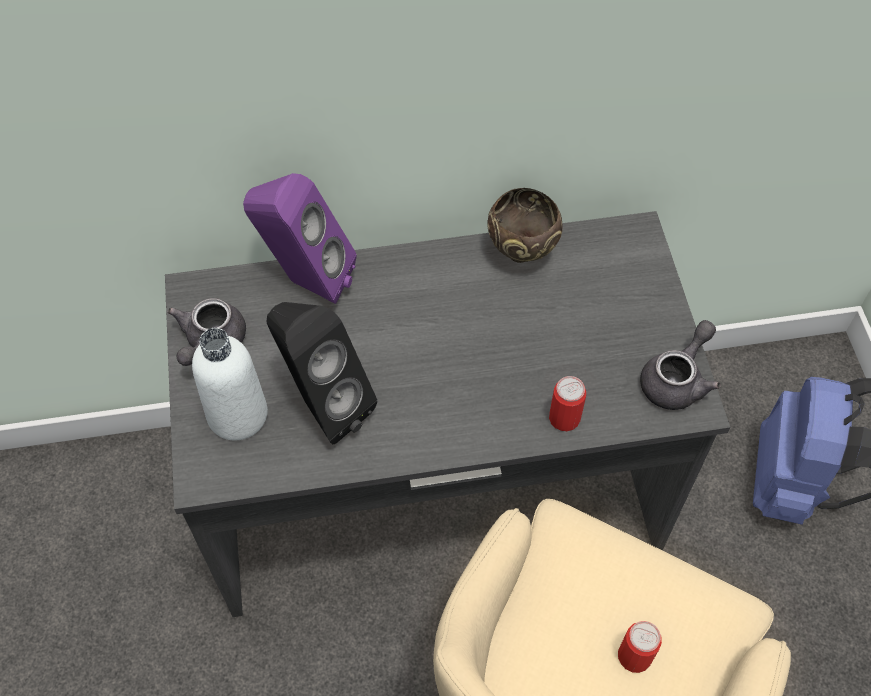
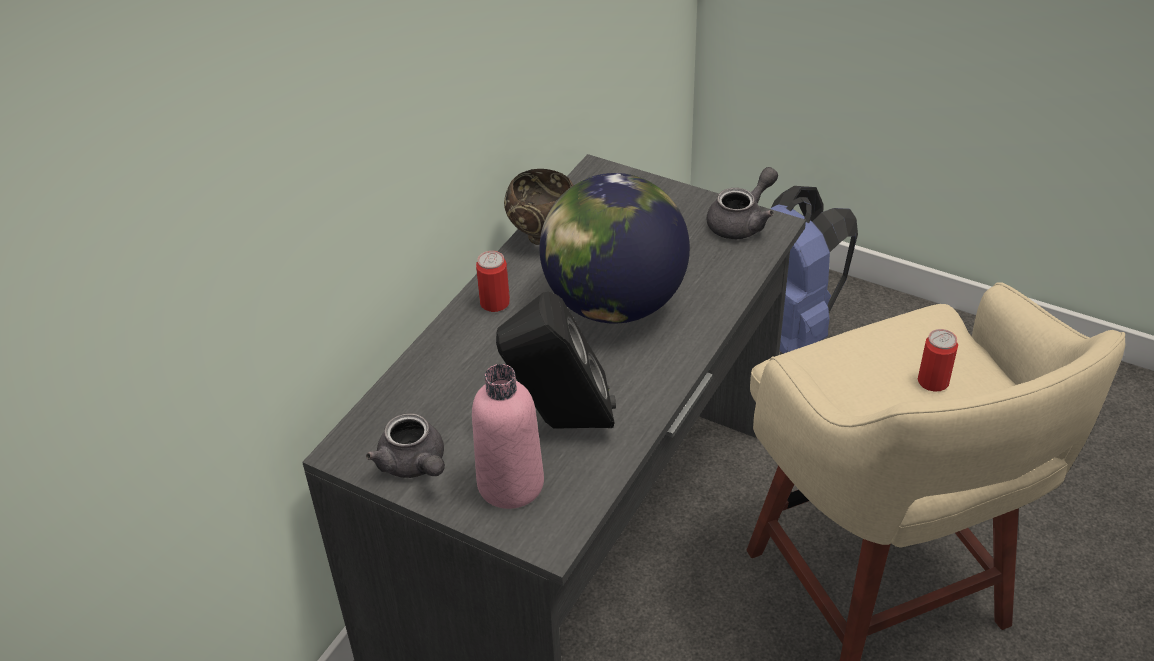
camera: 50 degrees left, 15 degrees down
(237, 414) = (510, 484): white bottle -> pink bottle
(306, 280) = (423, 371): purple speaker -> none
(486, 352) = (614, 303): none -> globe
(564, 418) = (716, 294): can -> can (495, 303)
(677, 380) = (742, 222): grey teapot -> grey teapot turned 60 degrees clockwise

